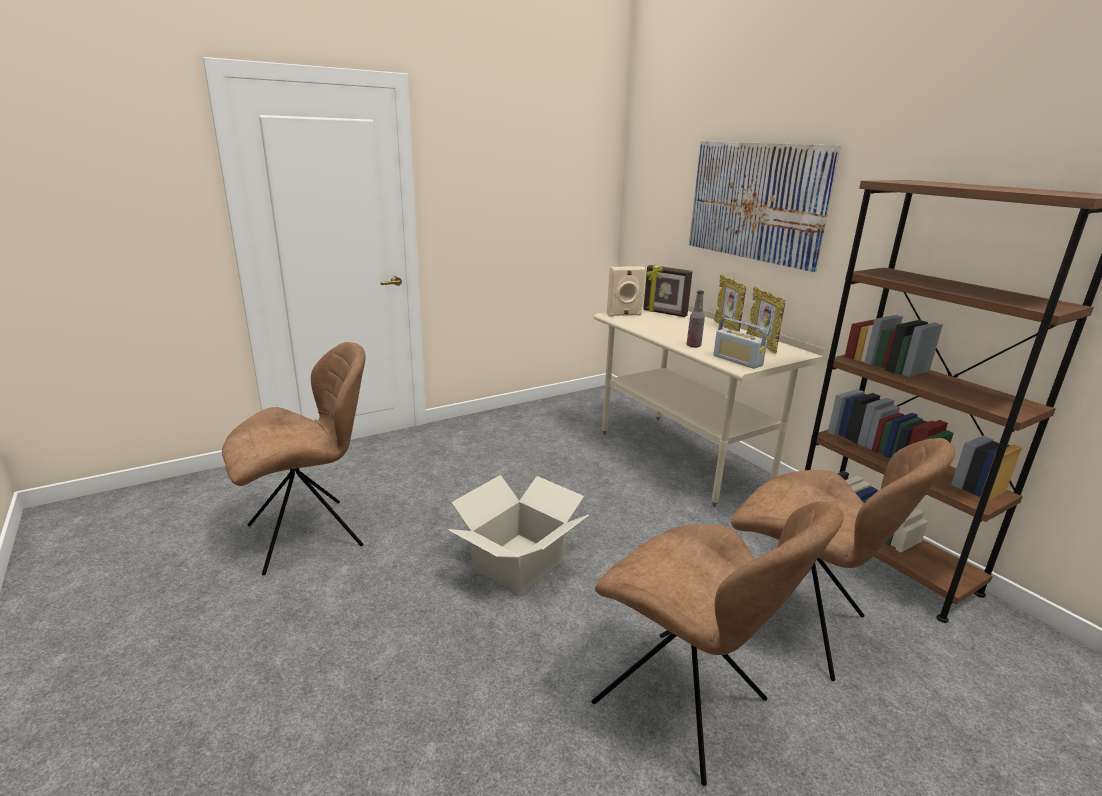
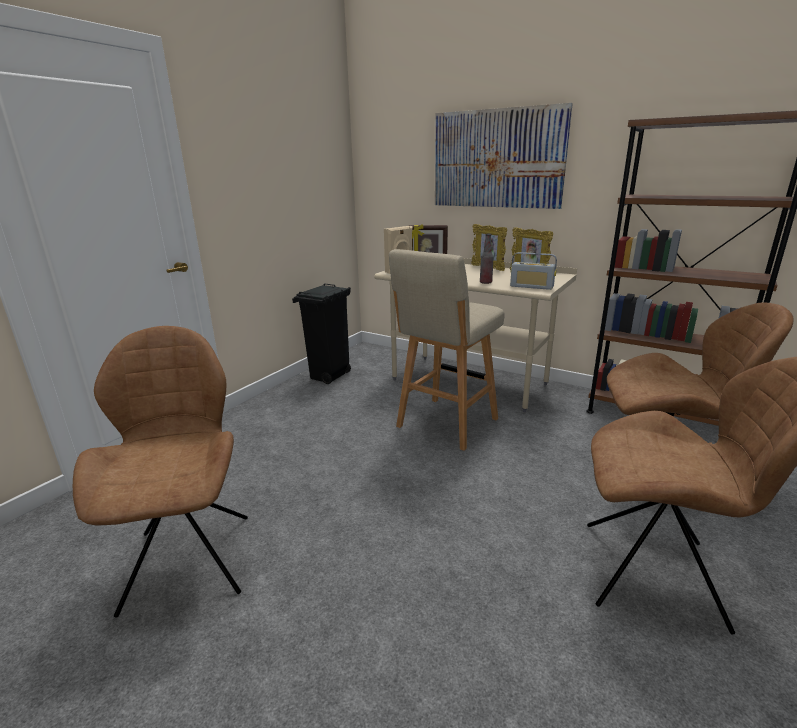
camera: 25 degrees left, 0 degrees up
(310, 534) = (190, 557): brown chair -> brown chair turned 45 degrees counterclockwise
(519, 563) = (426, 508): cardboard box -> none
(542, 414) = (329, 376): none -> black trash can
(613, 493) = (445, 424): none -> beige stool

